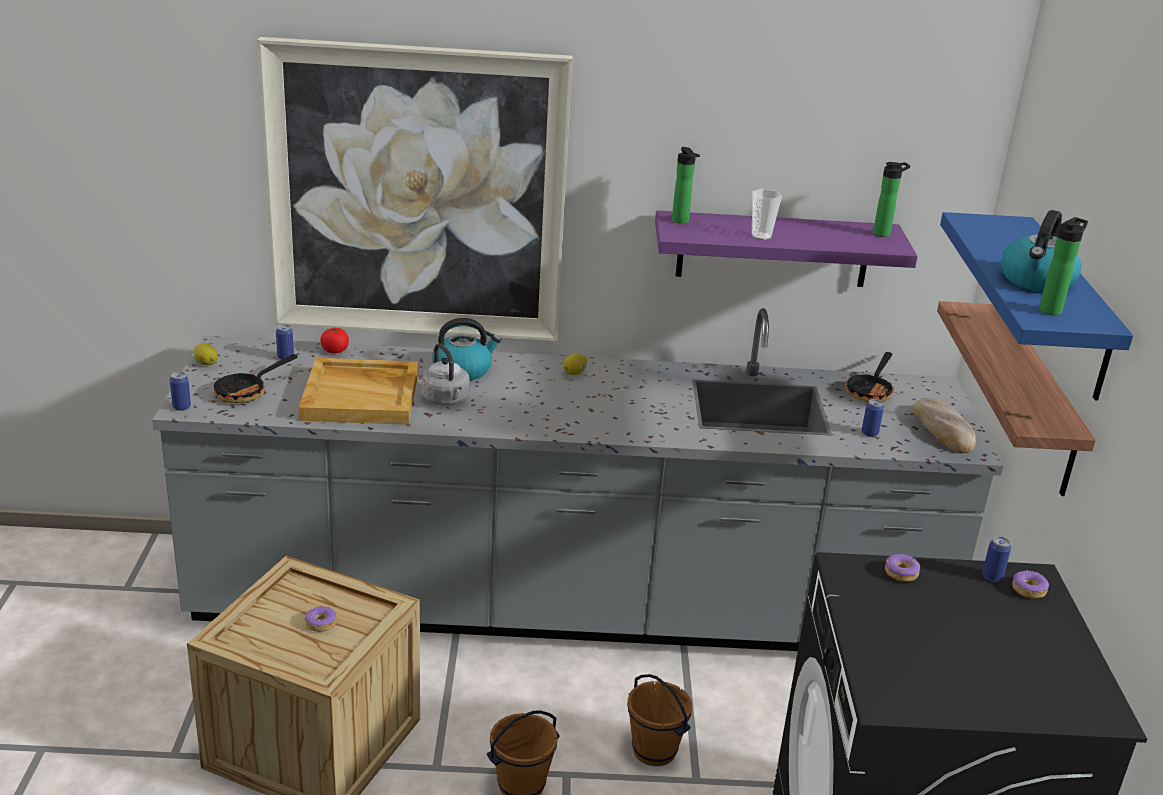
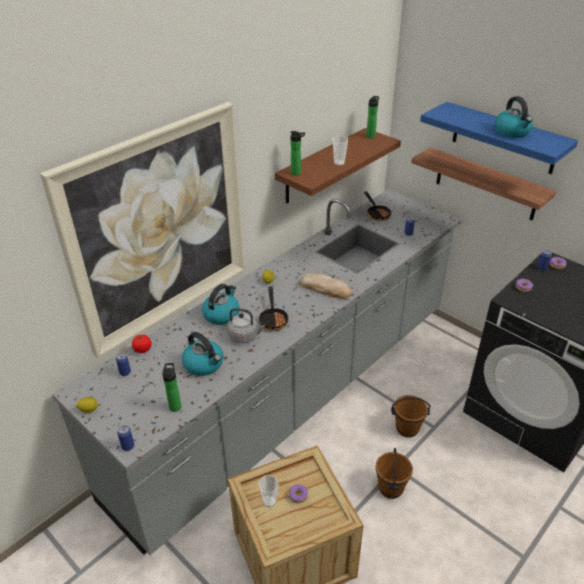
camera: 45 degrees left, 10 degrees up
(247, 391) = (144, 408): frying pan -> frying pan (273, 319)
(287, 605) = (269, 501): none -> cup
(362, 396) = (204, 364): beige tray -> kettle
(773, 249) = (322, 166): purple shelf -> brown shelf
(944, 429) = (424, 215): bread -> bread (326, 288)
(1052, 310) = (543, 143): bottle -> bottle (175, 405)

